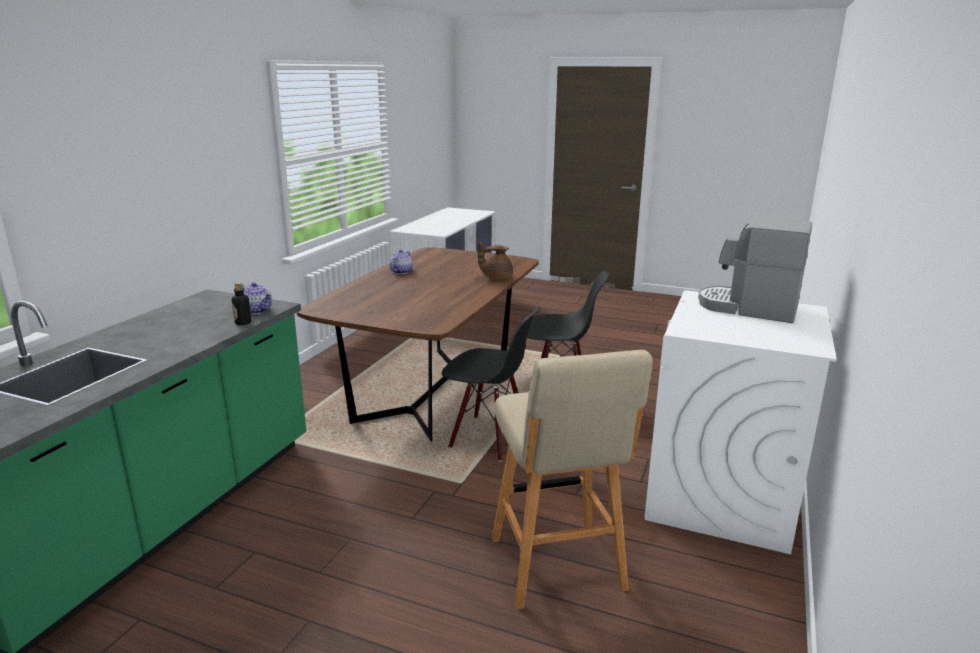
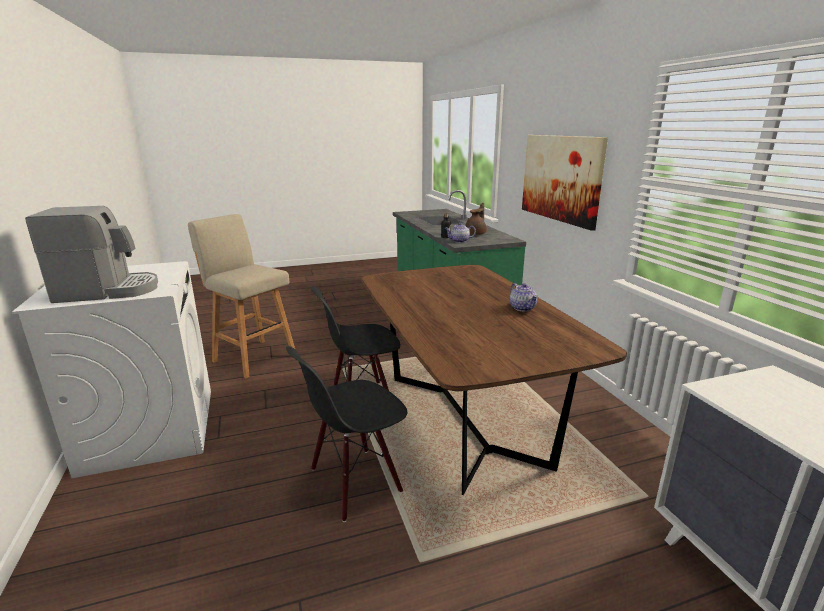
camera: 140 degrees right, 0 degrees up
(185, 193) = (560, 178): none -> picture
(496, 278) = (426, 330): brown teapot -> brown teapot (476, 234)

